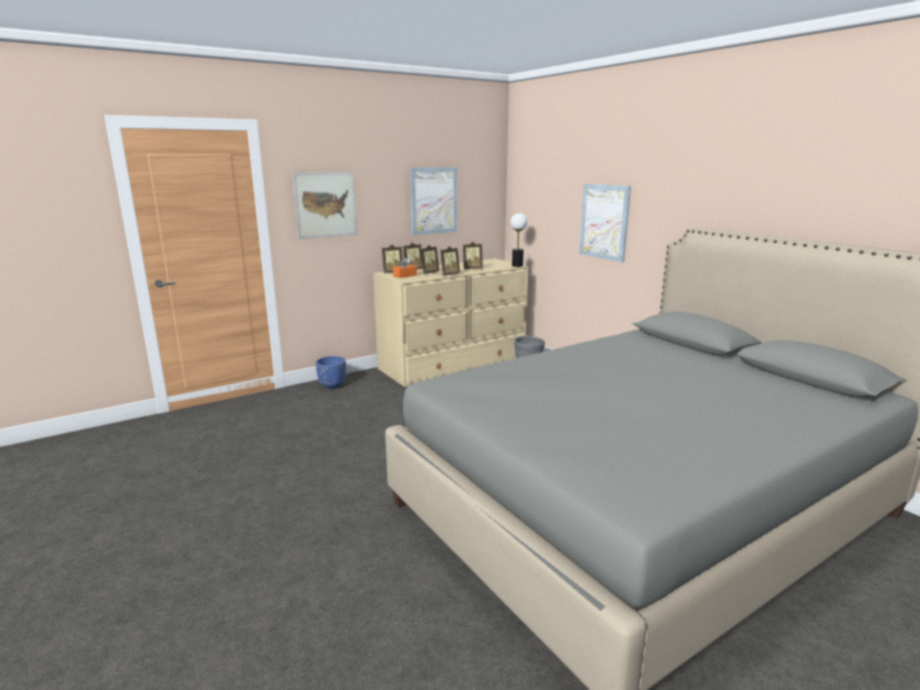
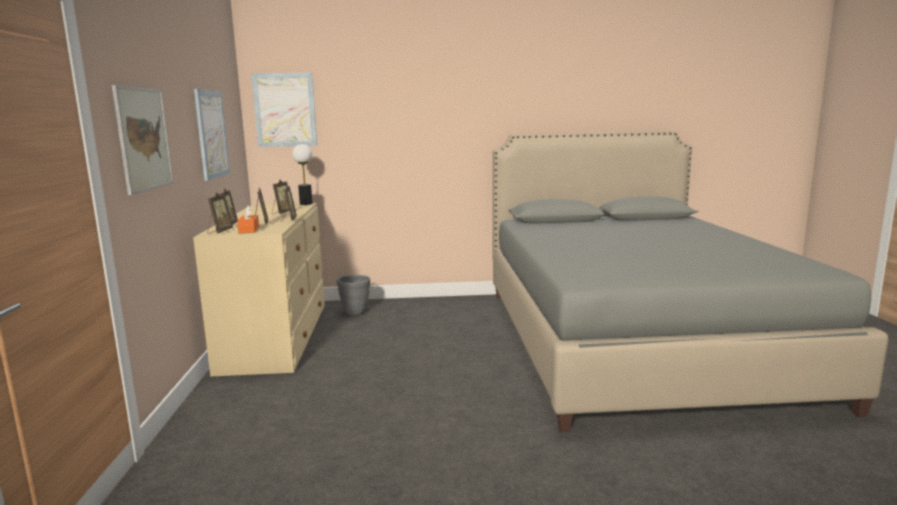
camera: 60 degrees left, 5 degrees down
(332, 386) = (210, 415): blue planter -> none
(604, 222) = (404, 142): picture -> picture (285, 110)

